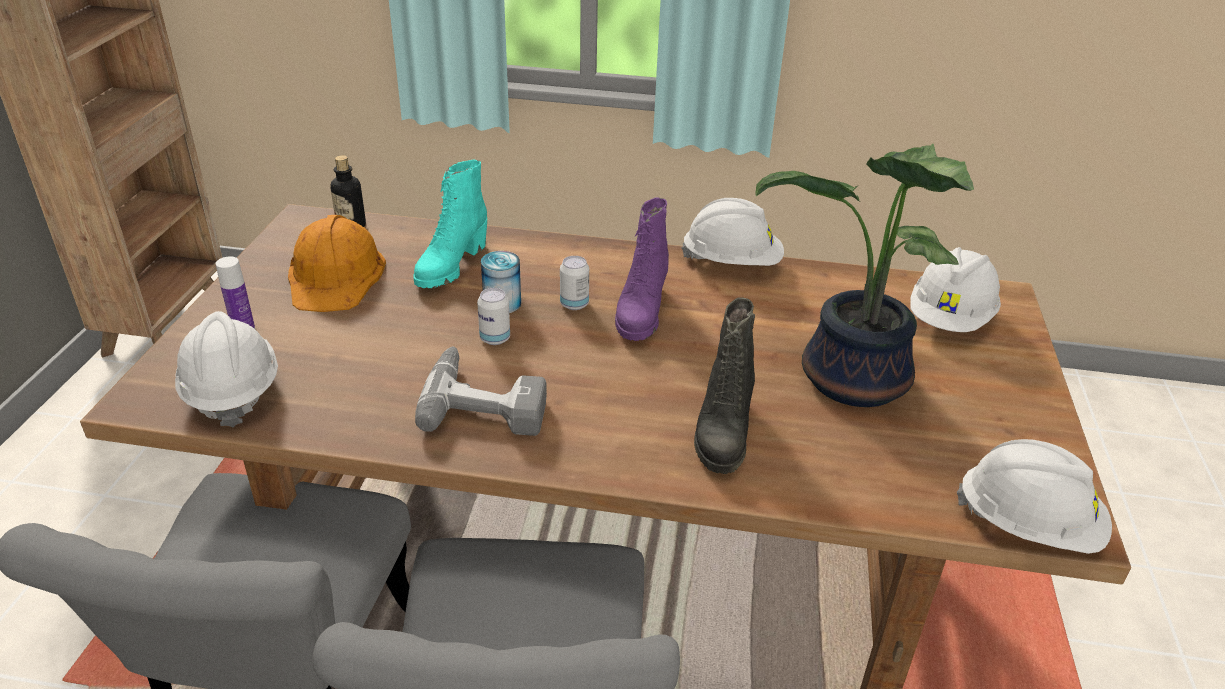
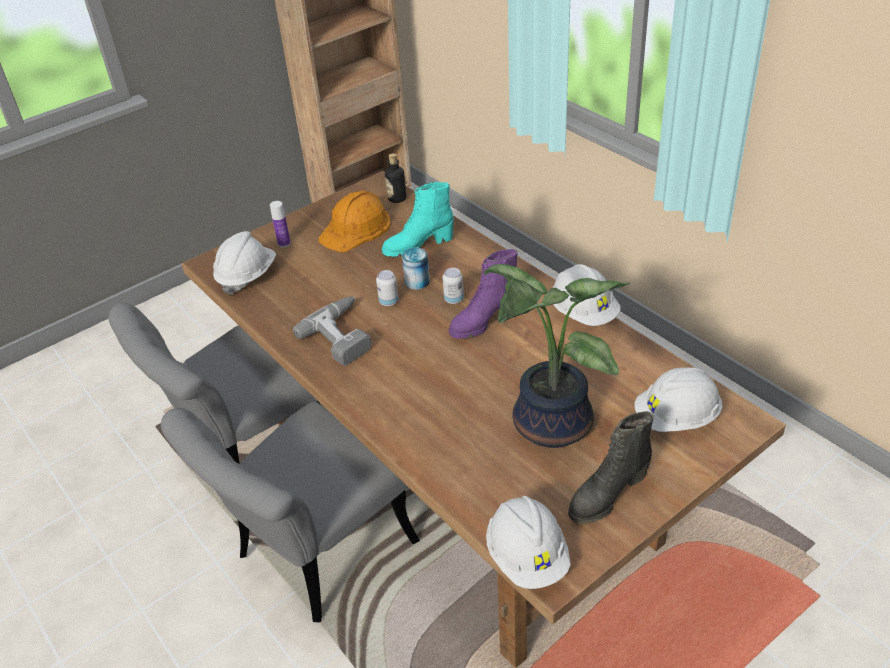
camera: 45 degrees right, 5 degrees up
(721, 432) = (435, 413): black boot -> black boot (607, 495)

